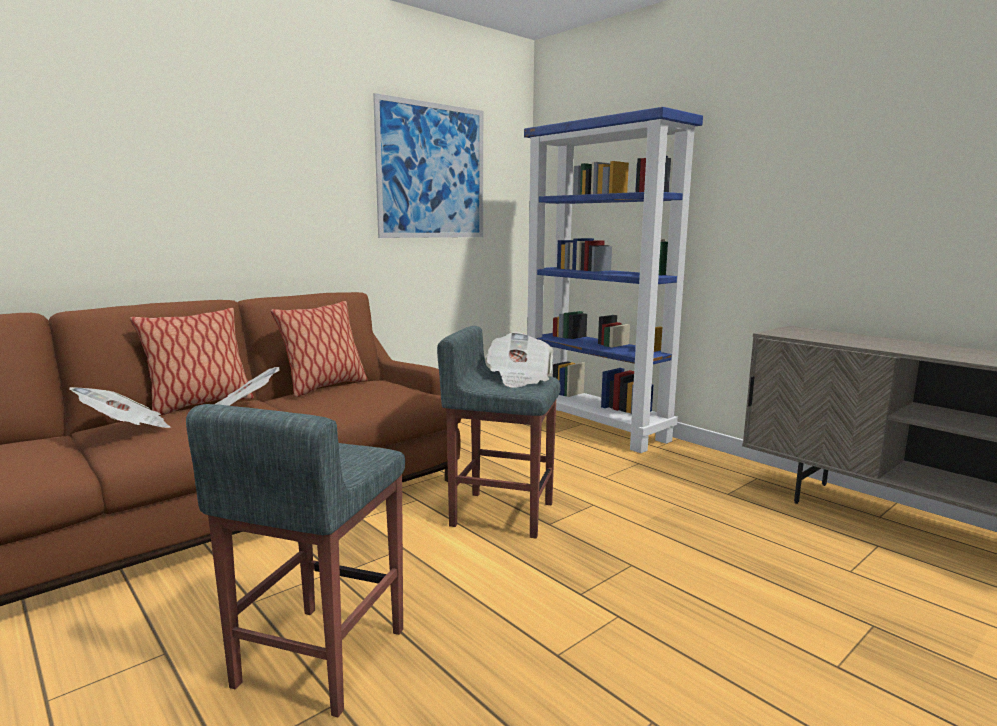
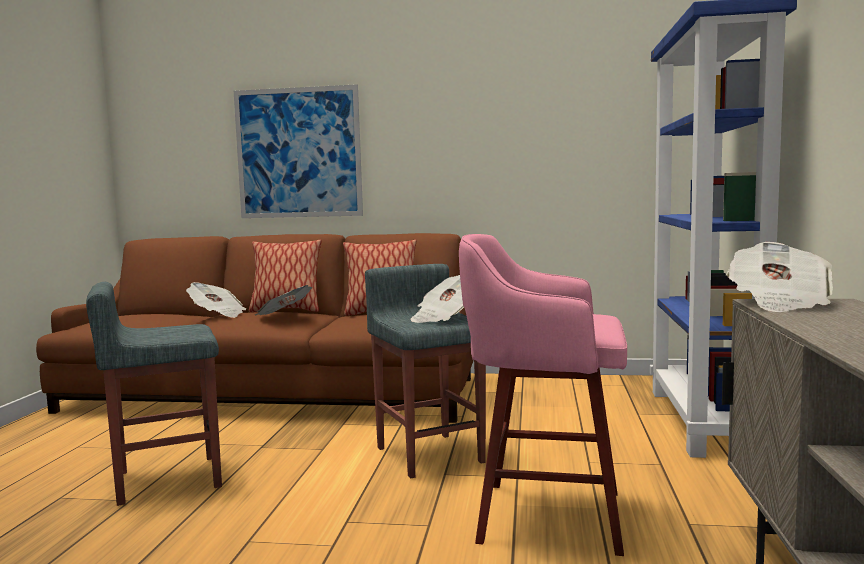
camera: 50 degrees right, 5 degrees down
(432, 171) = (561, 113): picture -> picture (298, 153)
(667, 523) = (544, 515): none -> pink stool
(786, 333) = (778, 303): none -> newspaper

